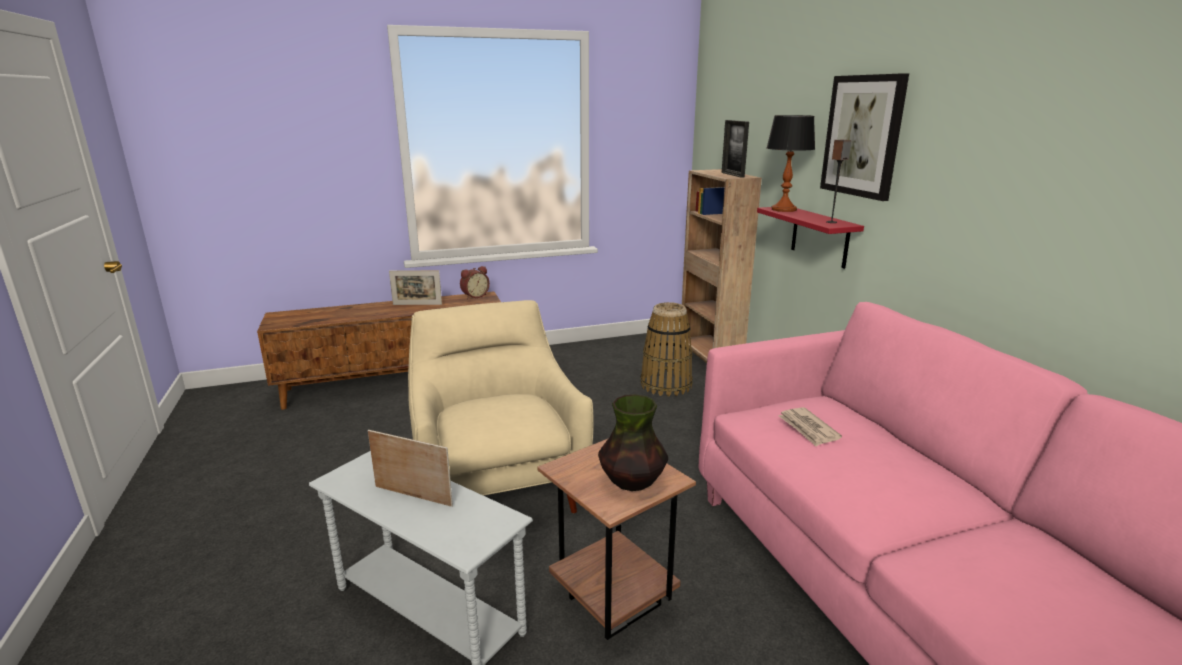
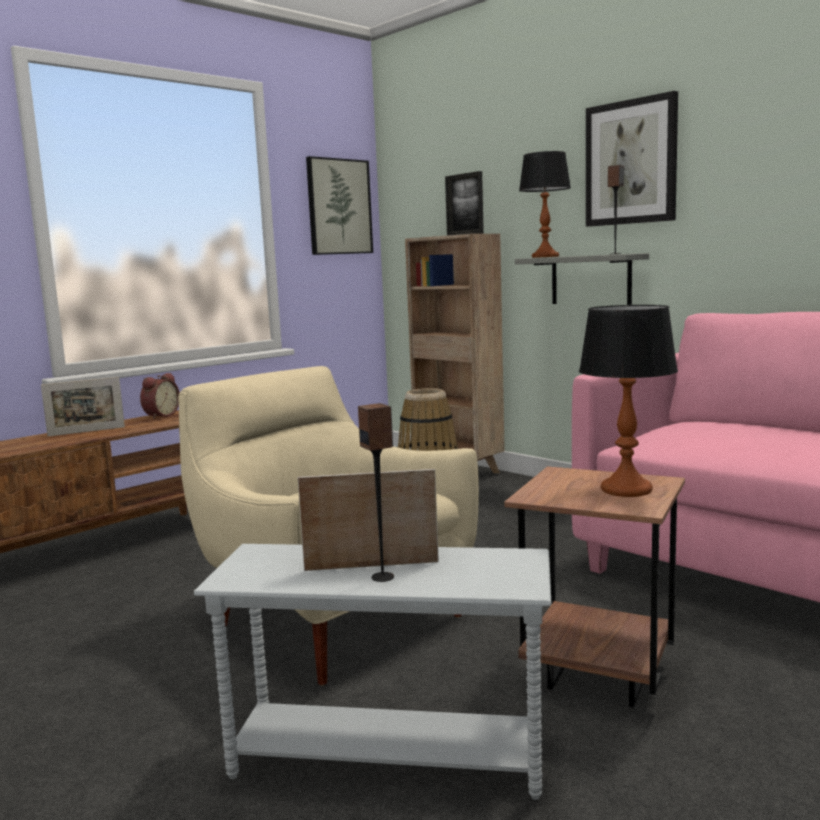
camera: 25 degrees left, 10 degrees down
(406, 509) = (383, 577): none -> speaker
(632, 482) = (627, 489): vase -> table lamp
(653, 132) = (339, 207): none -> picture
(808, 429) = (715, 433): newspaper -> none
(820, 236) = (590, 280): red shelf -> grey shelf

